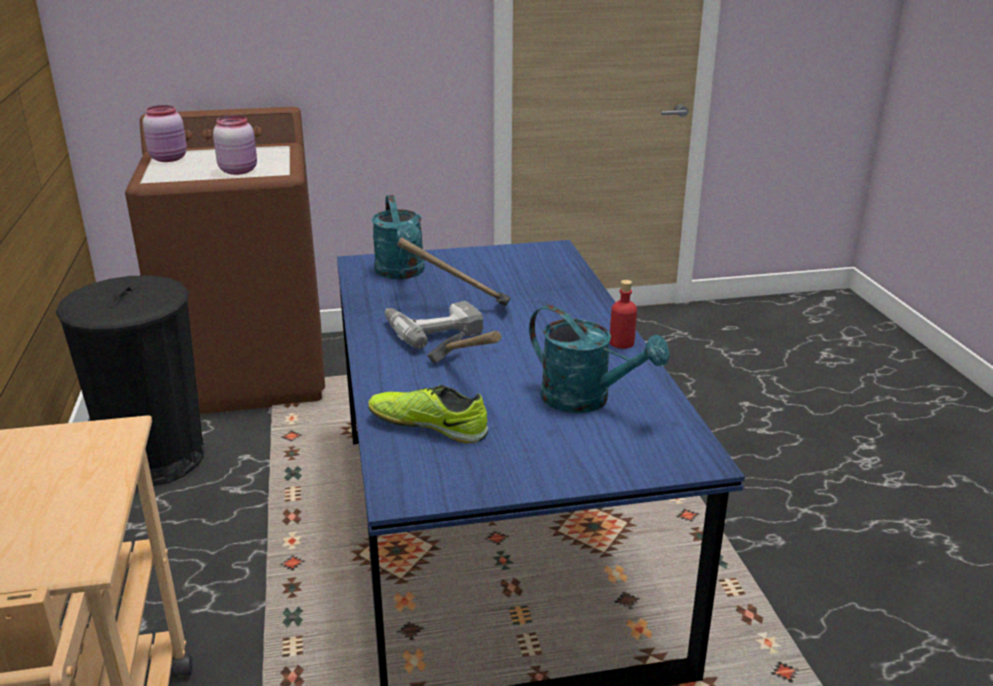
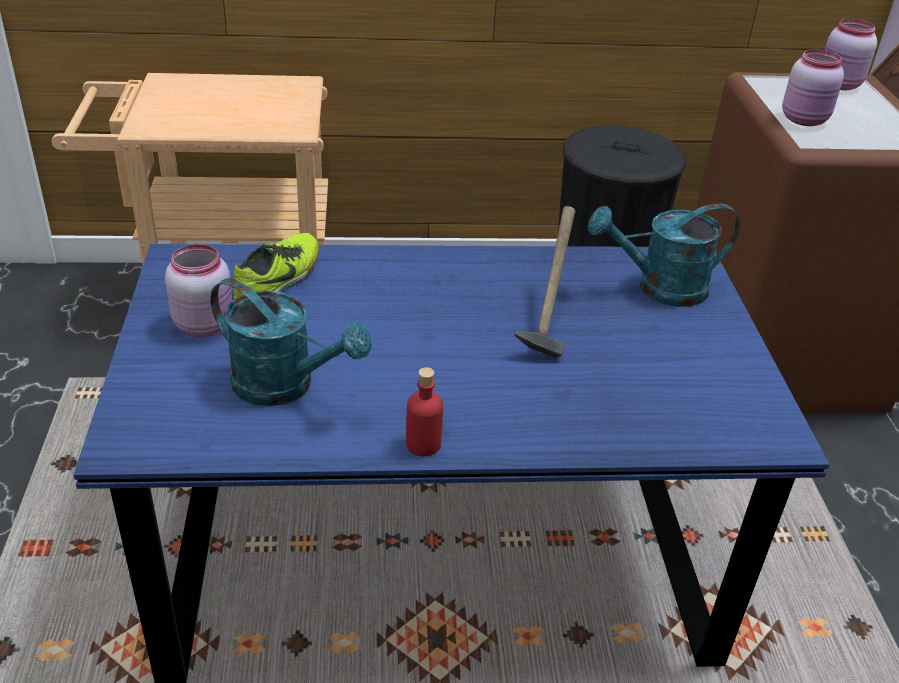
camera: 95 degrees right, 10 degrees up
(431, 329) = (490, 298): power drill -> none
(467, 380) = (361, 310): hammer -> none
(516, 453) = (205, 324): none -> pink jar
(587, 400) = (285, 386): turquoise watering can -> turquoise watering can turned 105 degrees counterclockwise

